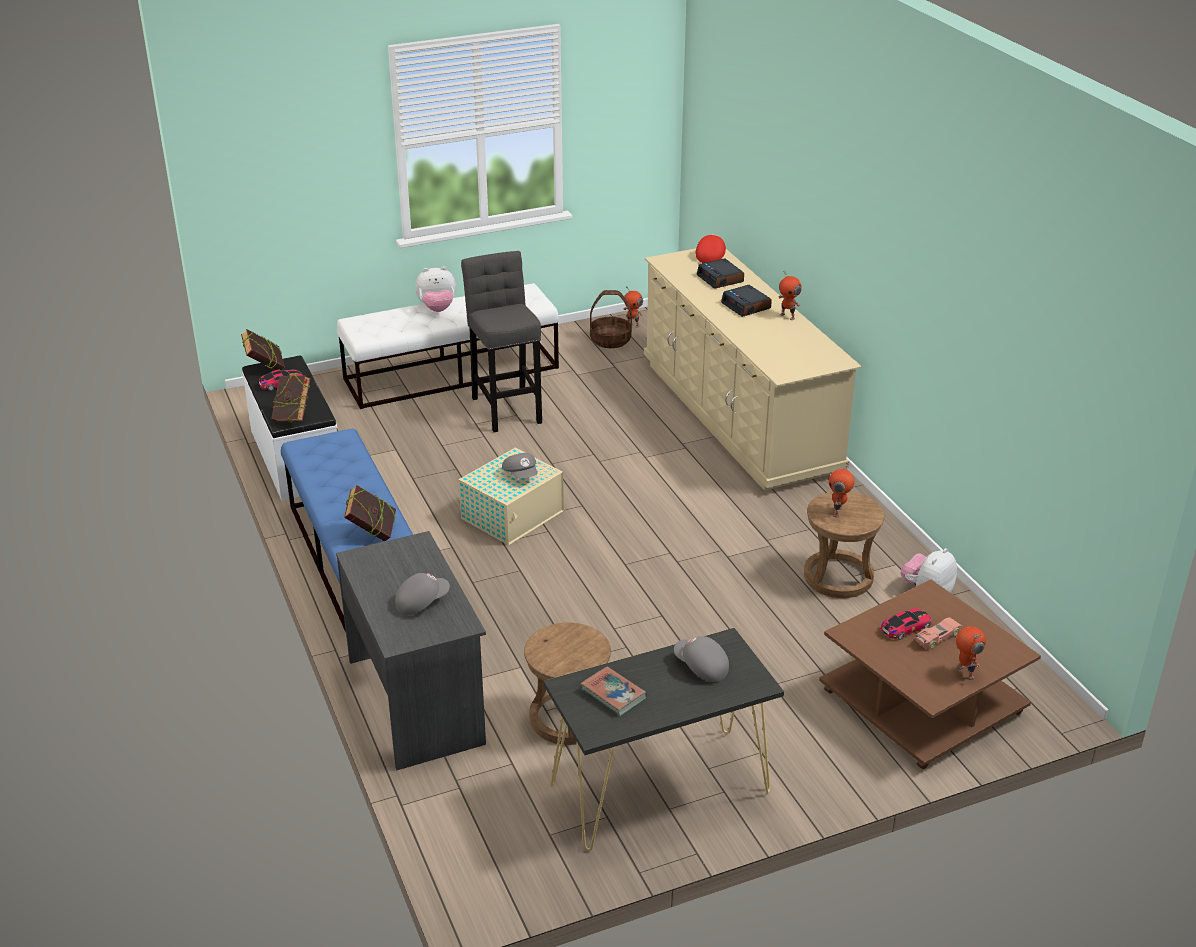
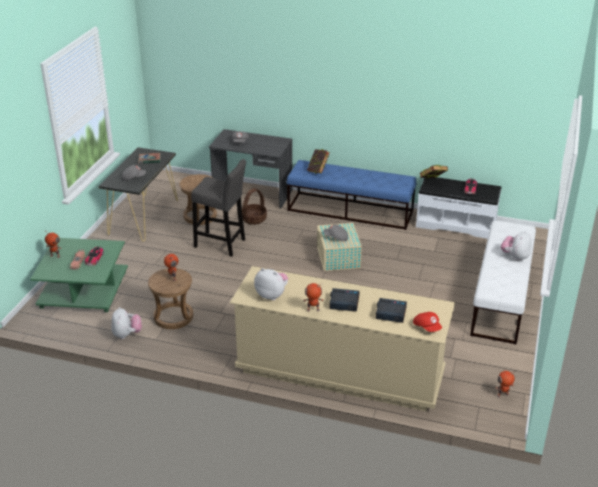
camera: 130 degrees right, 0 degrees up
(265, 369) = (490, 189): book -> none
(506, 408) = (441, 298): grey stool -> grey stool (222, 244)
(610, 340) = (488, 374): basket -> basket (254, 219)
(805, 348) = (272, 295): none -> plush toy
(919, 701) = (85, 289): brown coffee table -> green coffee table

